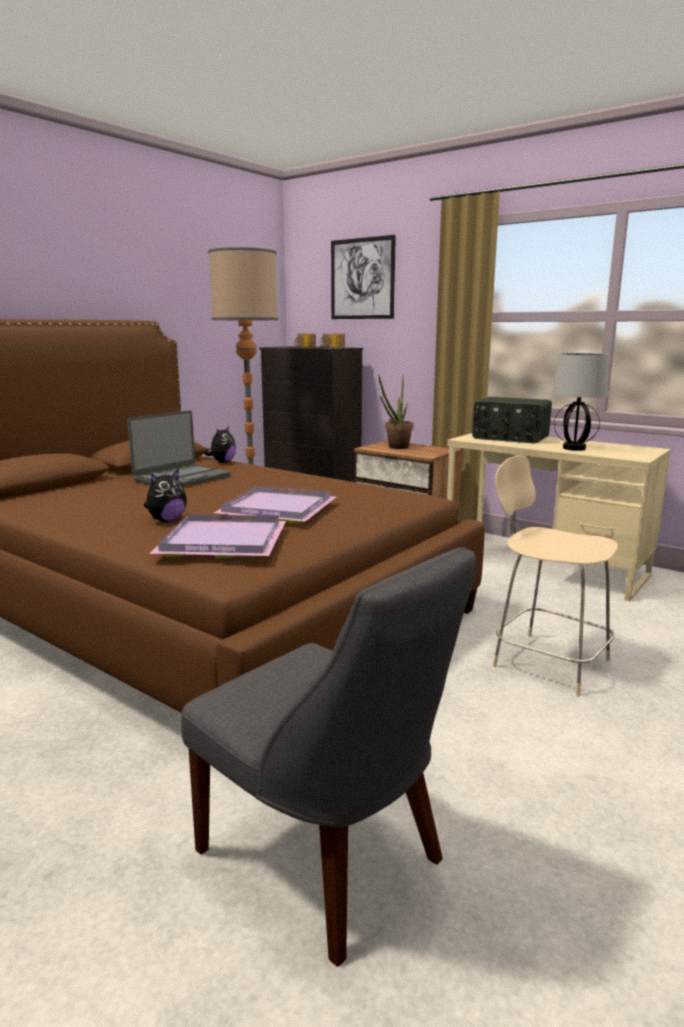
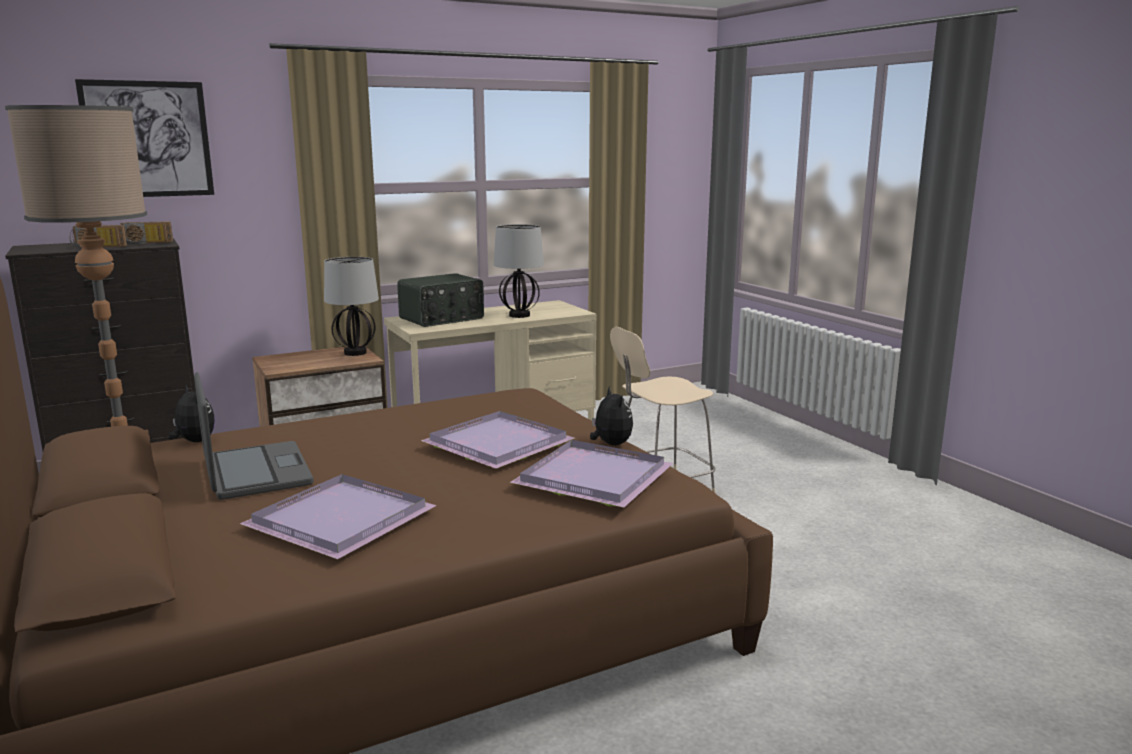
camera: 65 degrees left, 0 degrees up
(115, 503) = (341, 518): none -> purple tray
(167, 520) = (470, 497): plush toy -> plush toy (610, 444)
(328, 860) = (862, 635): grey chair -> none
(395, 448) = (304, 361): potted plant -> none
(435, 451) = (354, 353): none -> table lamp

